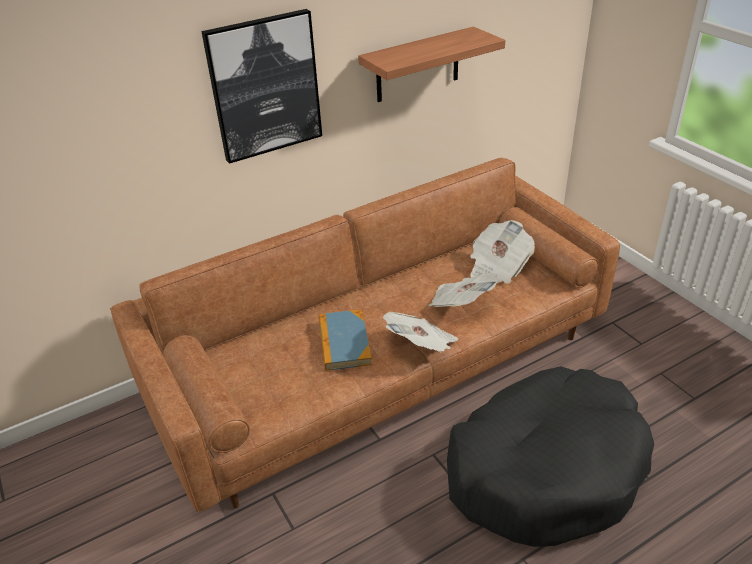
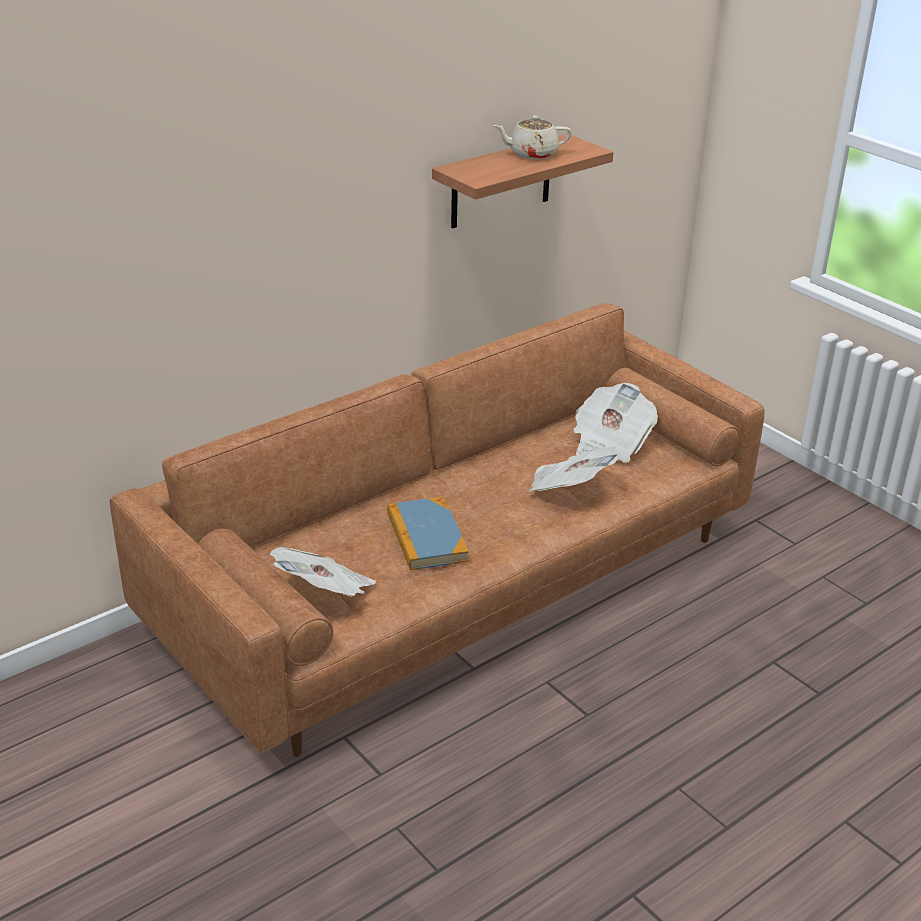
camera: 10 degrees left, 5 degrees down
(265, 86) = (321, 205): picture -> none
(421, 346) = (528, 538): newspaper -> newspaper (325, 593)
(439, 43) = (532, 154): none -> beige teapot
(545, 468) = (691, 689): black dog bed -> none

